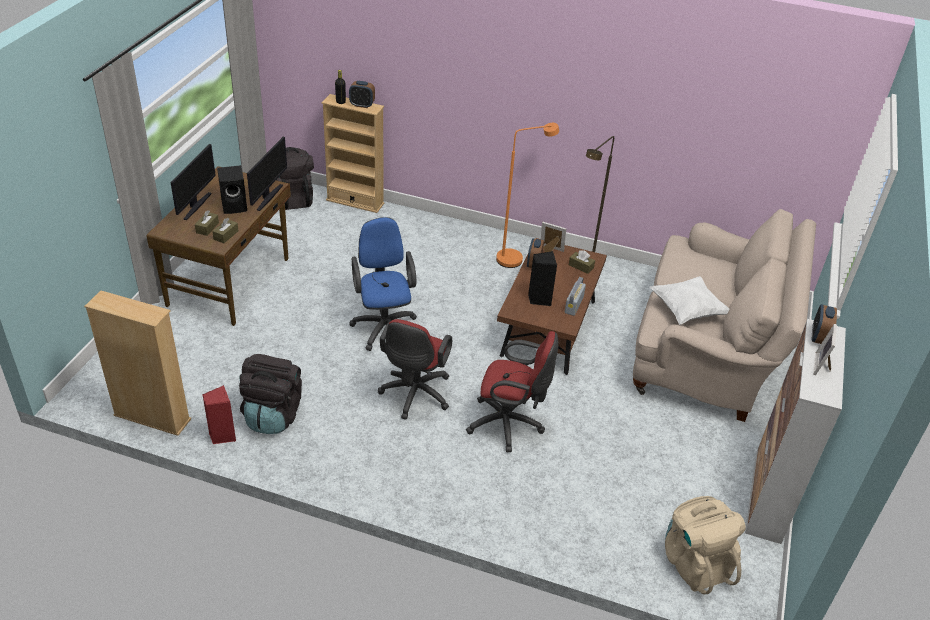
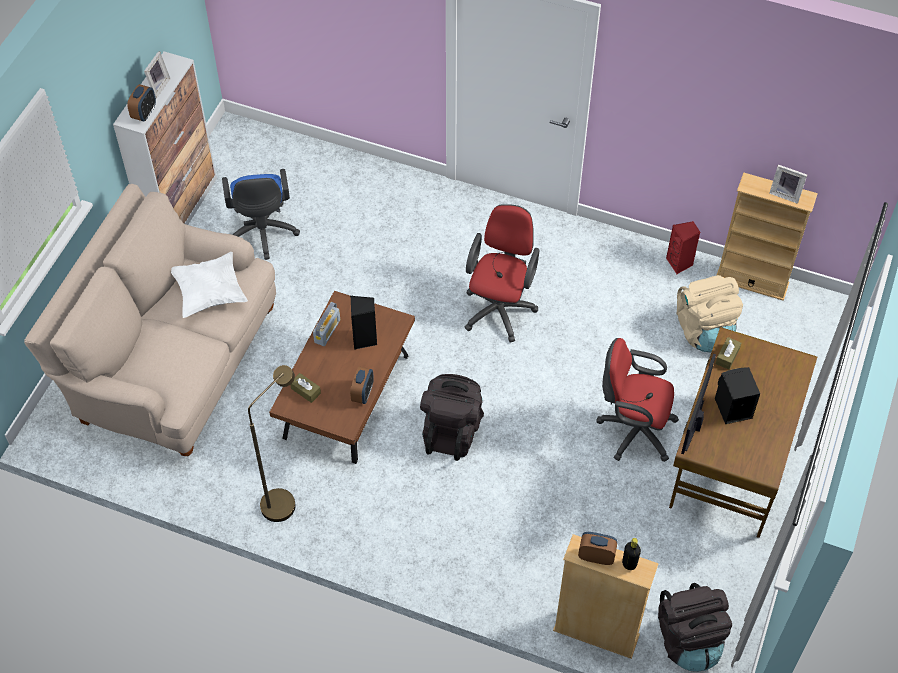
camera: 175 degrees left, 15 degrees up
(196, 206) = (778, 406): monitor -> none
(207, 228) = (752, 368): brown tissue box -> none
(273, 415) = (637, 285): black backpack -> black backpack (452, 431)
(384, 326) = (537, 398): blue office chair -> blue office chair (263, 234)
(509, 425) = (407, 276): red office chair -> red office chair (632, 430)
(516, 258) = (370, 516): orange floor lamp -> none
(550, 250) = (338, 417): picture frame -> picture frame (785, 194)
(695, 562) = (268, 156): beige backpack -> beige backpack (704, 330)

